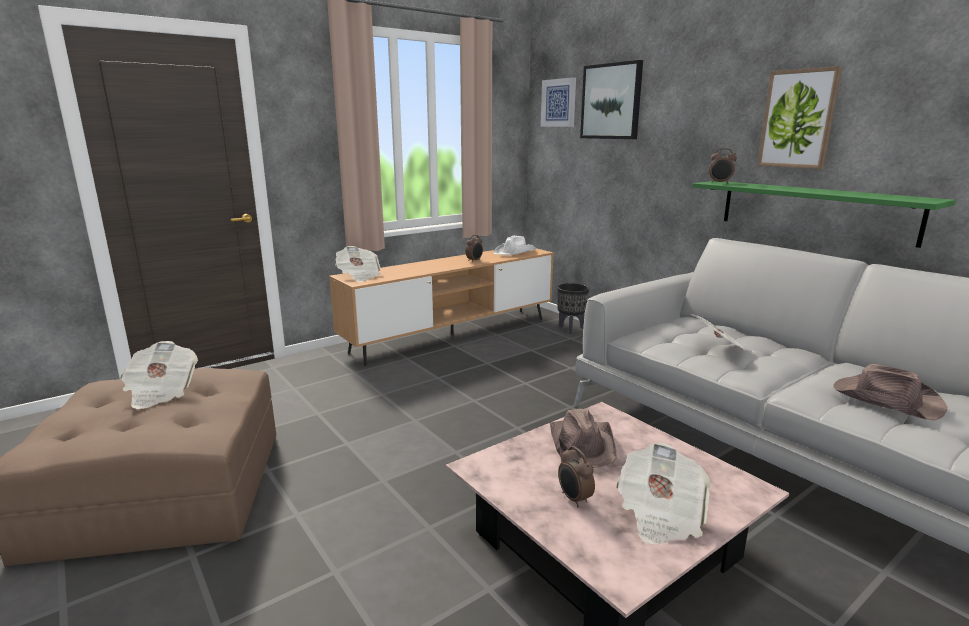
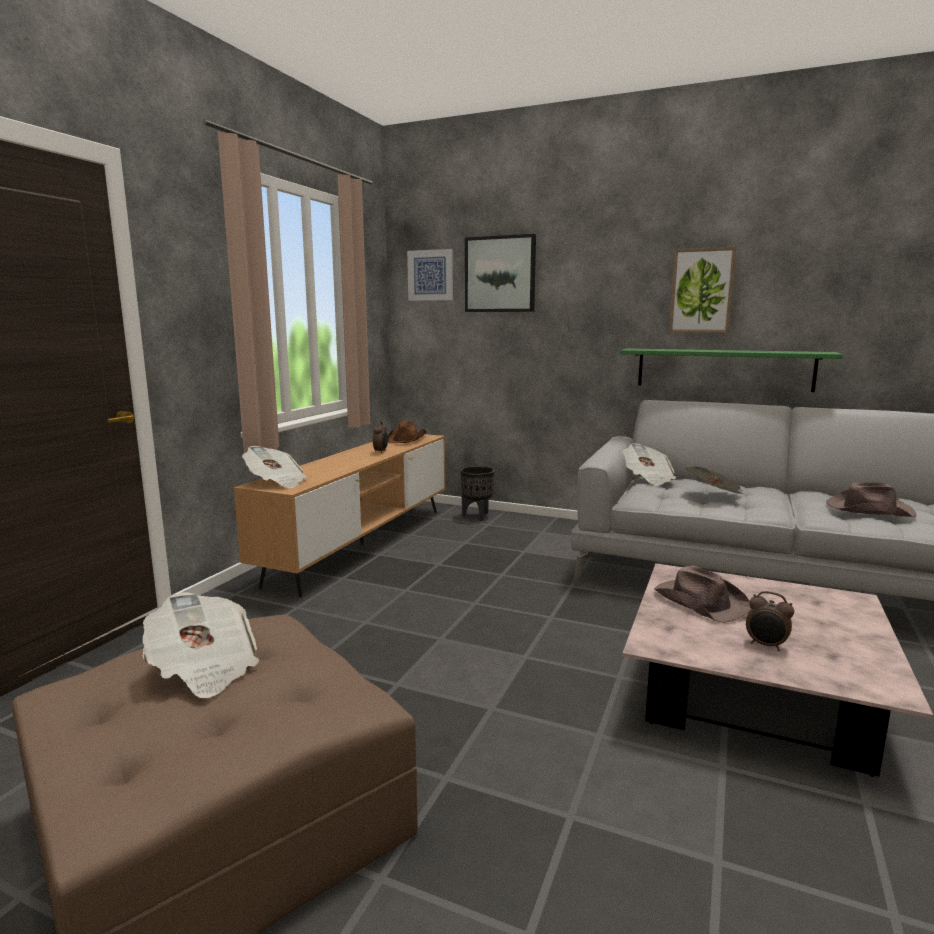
camera: 30 degrees left, 5 degrees down
(515, 252) = (406, 439): white hat -> brown hat
(660, 515) = (836, 636): newspaper -> newspaper (647, 478)
(720, 183) = (642, 349): alarm clock -> none

